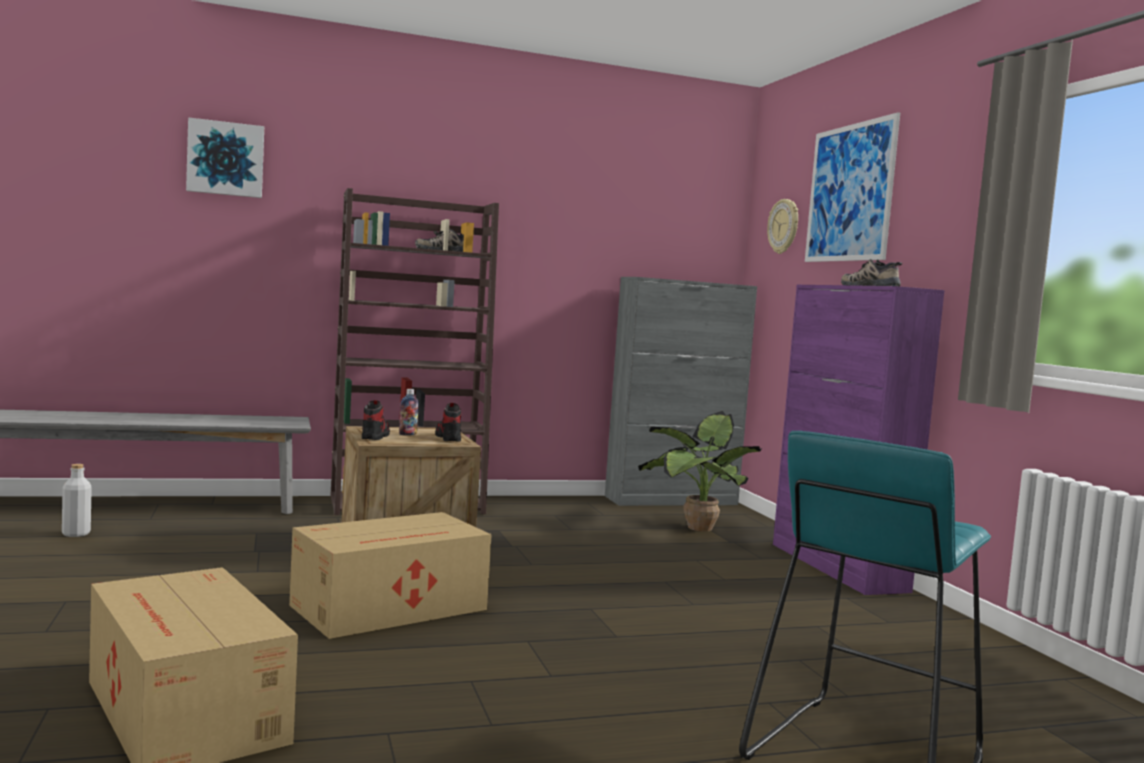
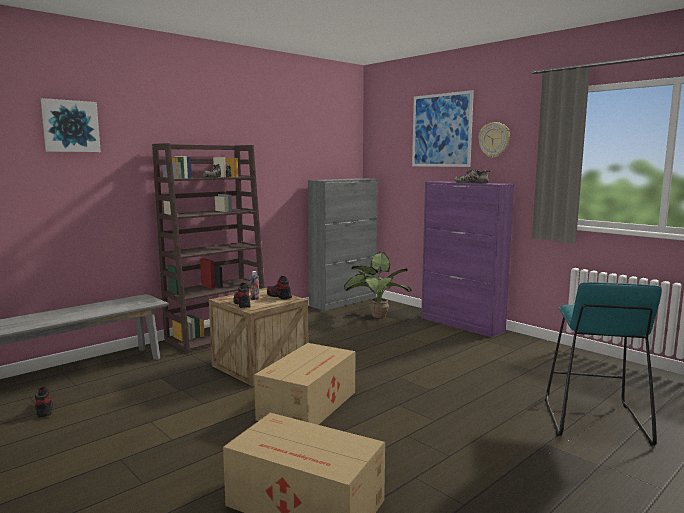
camera: 25 degrees left, 5 degrees up
(76, 534) = (43, 409): grey bottle -> shoe
(784, 226) = (393, 146): wall clock -> wall clock (494, 140)

